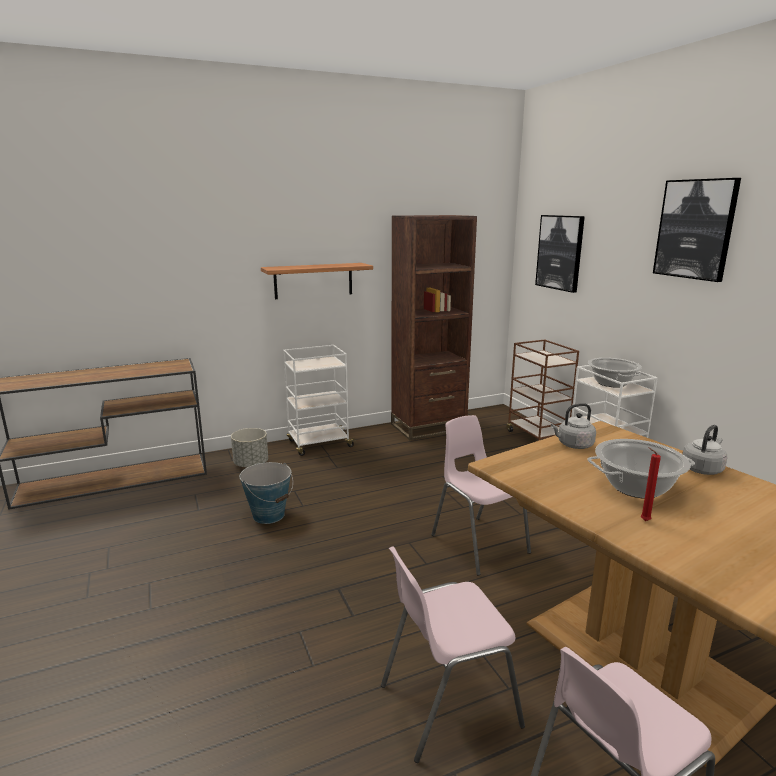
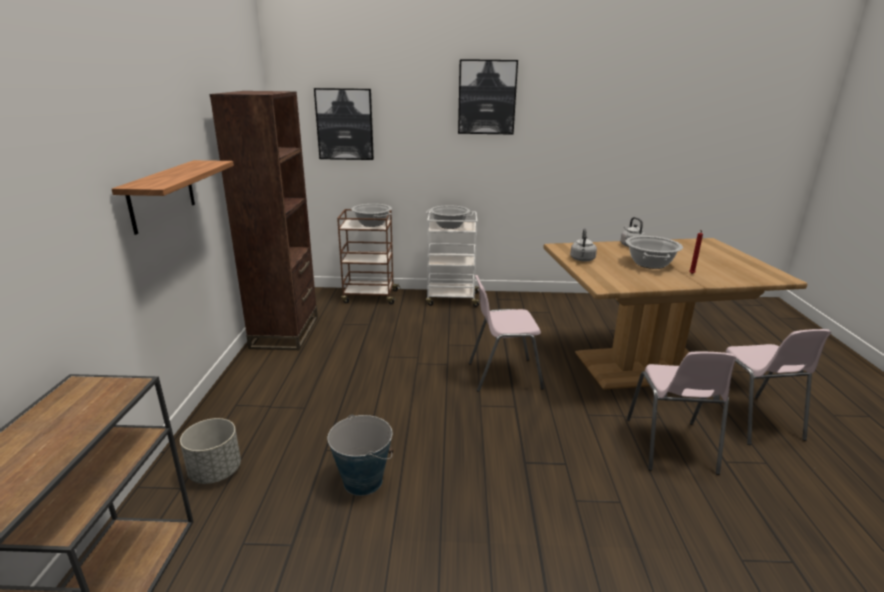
camera: 65 degrees left, 5 degrees up
(319, 444) = (231, 405): white cart -> none
(549, 359) = (372, 223): none -> cooking pot

